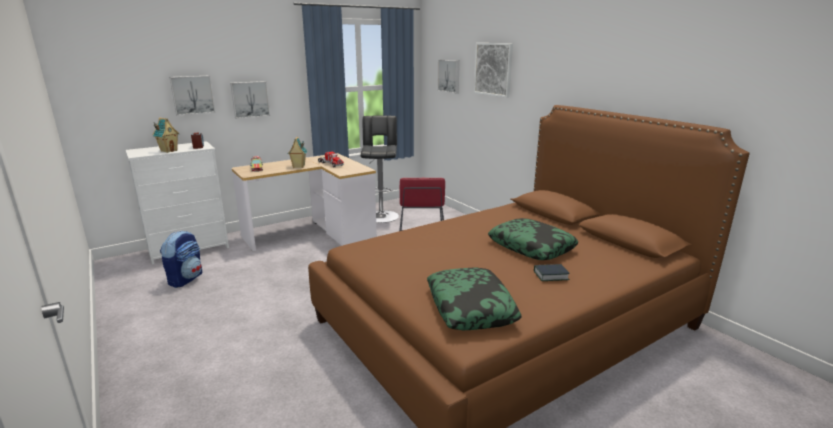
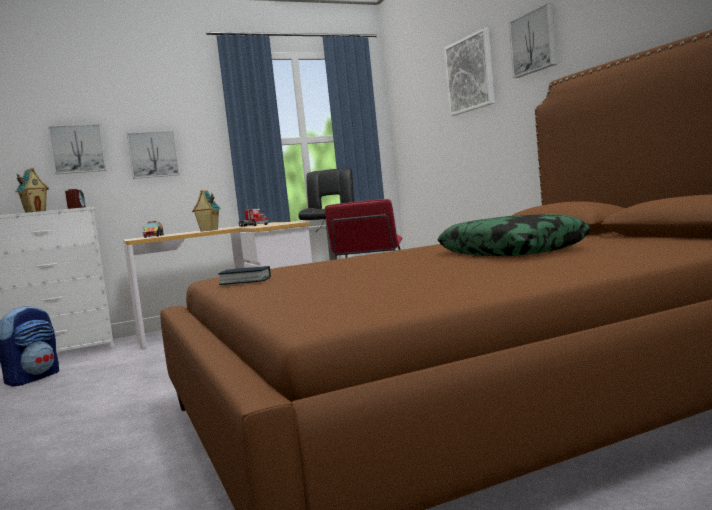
camera: 10 degrees right, 15 degrees down
(449, 76) = (420, 108): picture -> picture (534, 42)
(470, 307) = (358, 295): pillow -> none
(551, 275) = (530, 263): book -> book (245, 281)

